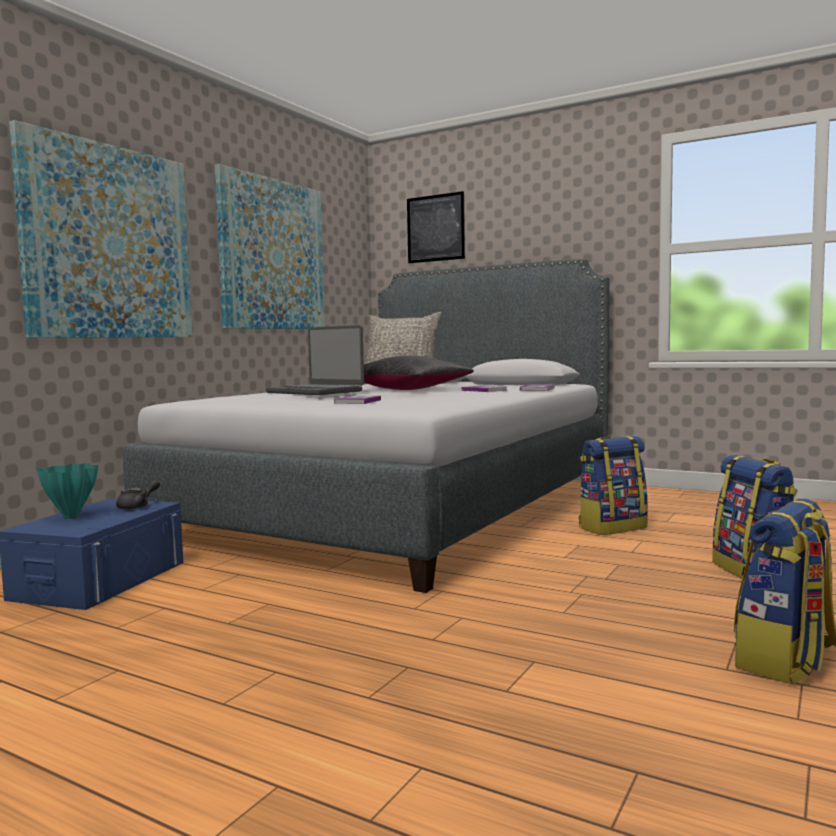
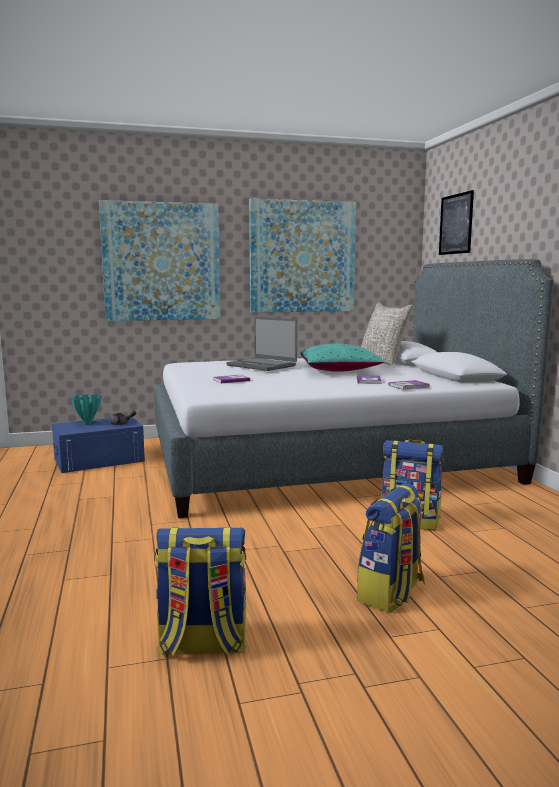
camera: 45 degrees right, 5 degrees up
(315, 392) = (262, 365): laptop -> laptop turned 45 degrees counterclockwise
(408, 389) = (338, 370): black pillow -> turquoise pillow

